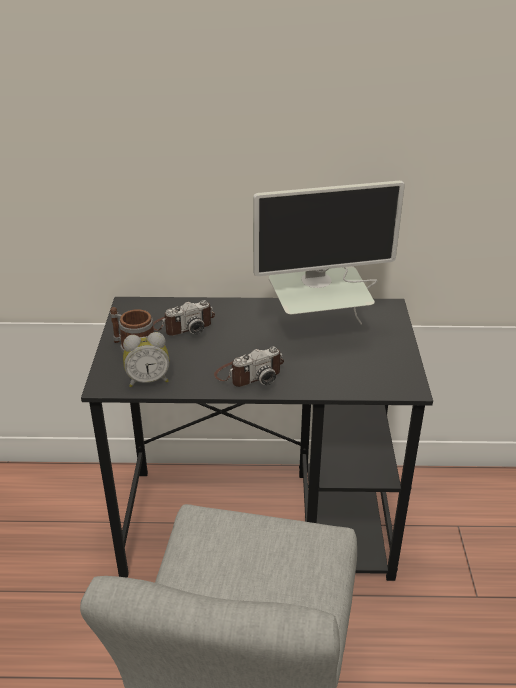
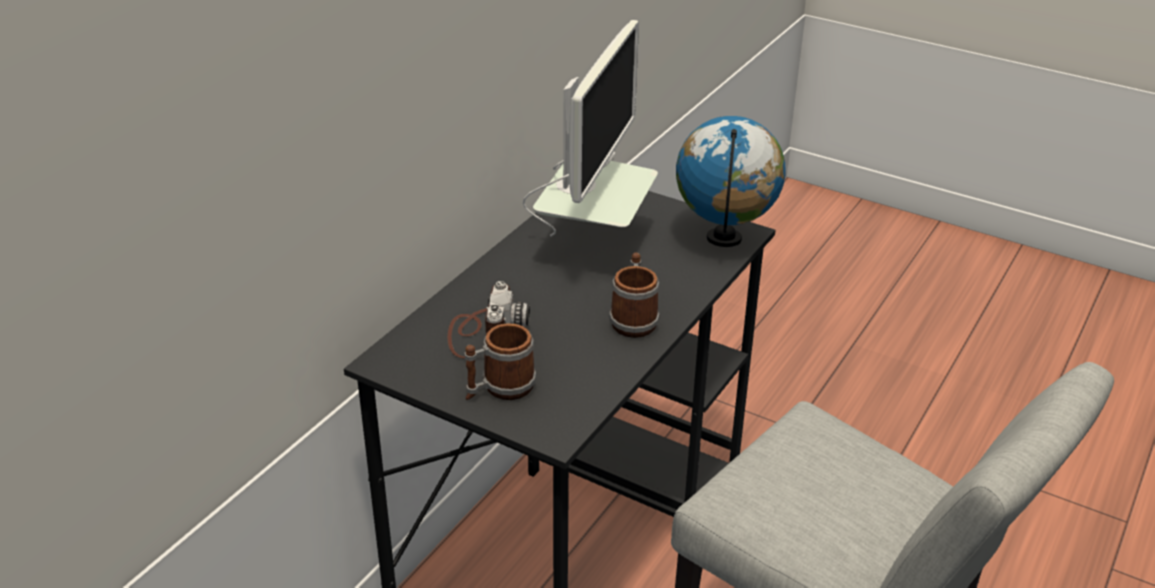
camera: 60 degrees left, 0 degrees up
(148, 380) = (579, 396): alarm clock -> none
(249, 374) = (633, 319): camera -> mug
(389, 380) = (724, 239): none -> globe

